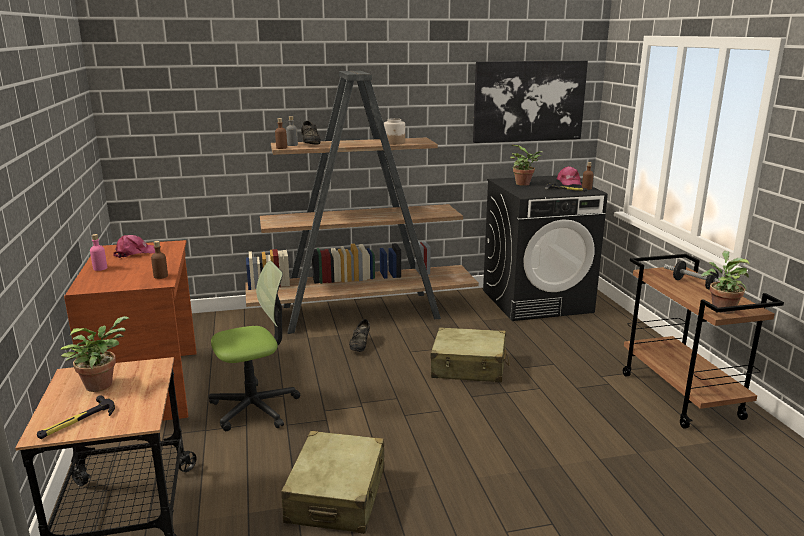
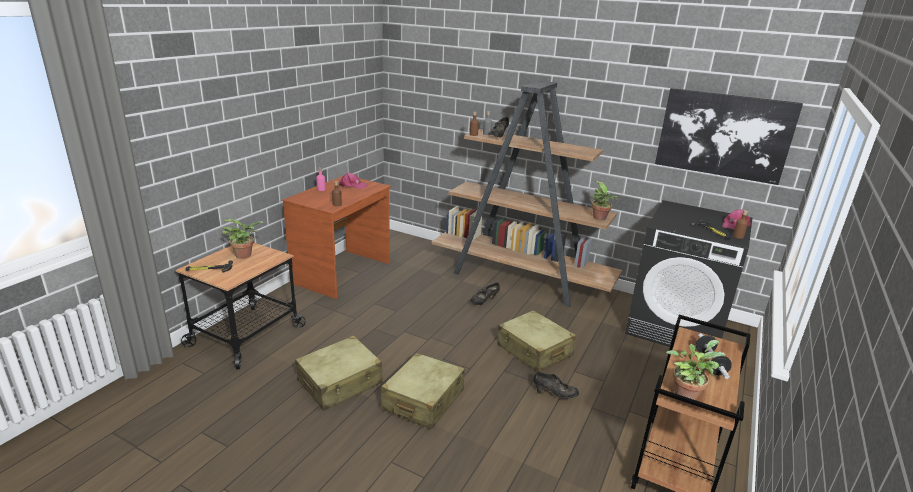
camera: 40 degrees right, 5 degrees up
(255, 407) = (373, 310): office chair -> none
(394, 143) = (561, 149): jar -> none
(446, 461) = (423, 400): none -> beige suitcase
(524, 184) = (685, 214): potted plant -> potted plant (600, 218)
(537, 393) = (554, 394): none -> black shoe

